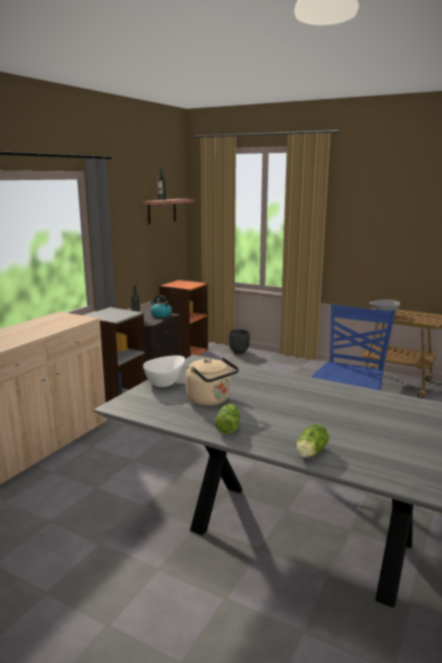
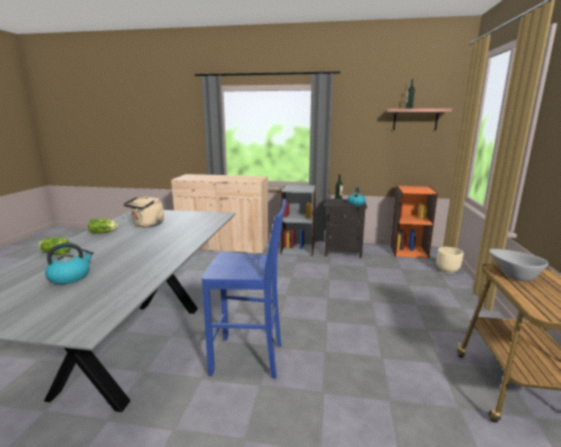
camera: 70 degrees right, 0 degrees up
(165, 382) = (177, 214): white bowl -> none
(239, 352) = (447, 271): black planter -> beige planter
(393, 435) = (70, 277): none -> kettle

